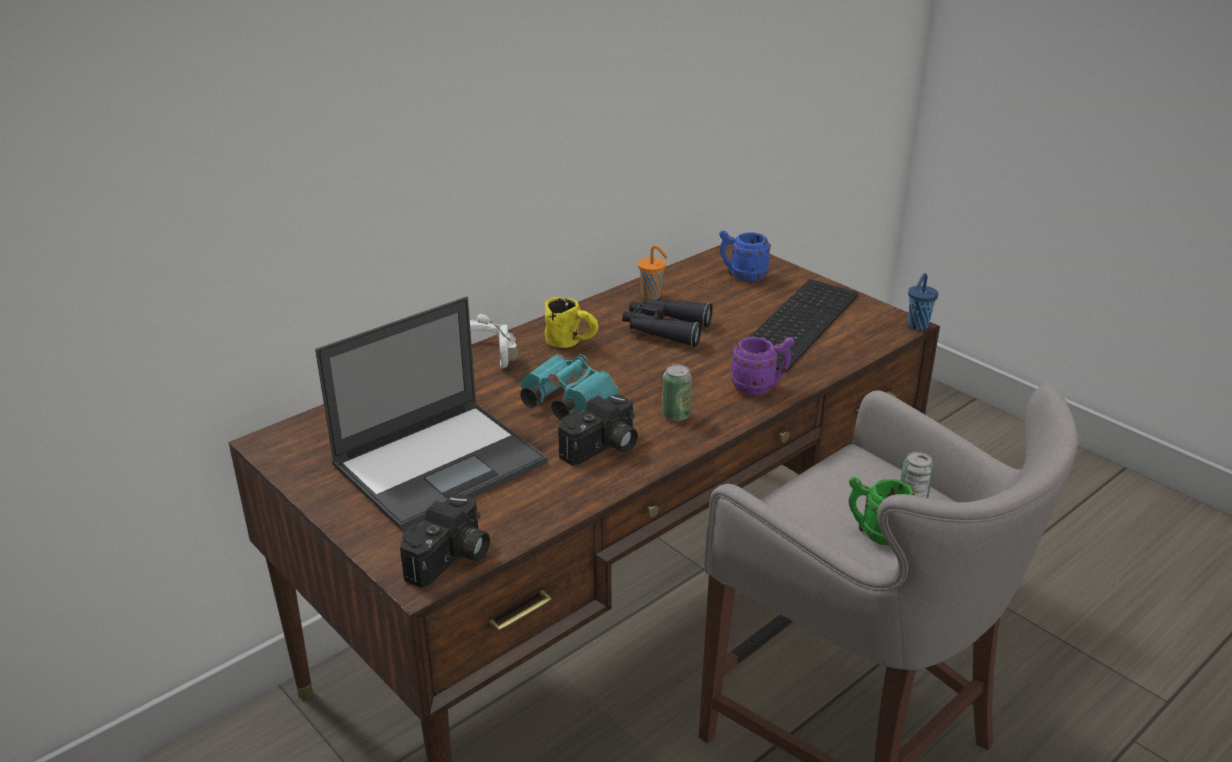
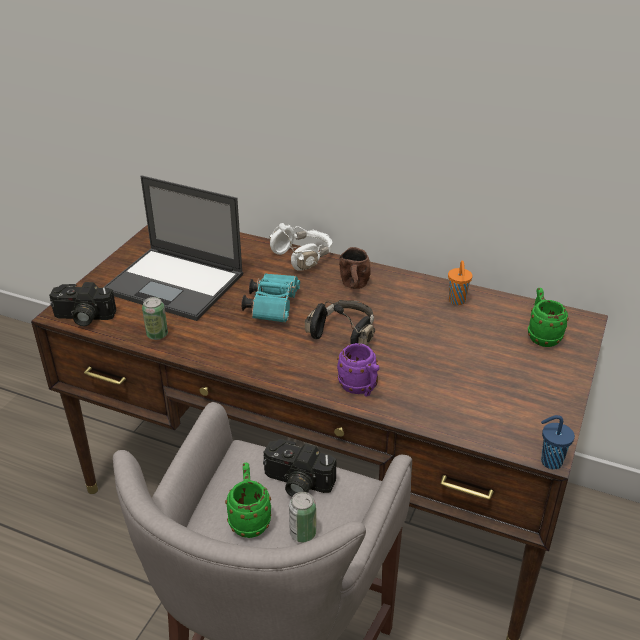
camera: 65 degrees right, 5 degrees up
(572, 343) = (354, 287): yellow mug -> brown mug
(603, 448) = (227, 338): camera -> camera (296, 483)
(656, 372) = (344, 333): none -> black headphones
(664, 329) = (410, 320): black binoculars -> none
(676, 415) = (290, 358): can -> can (157, 335)
(742, 275) = (541, 335): blue mug -> green mug
(795, 323) = (484, 384): keyboard -> none

